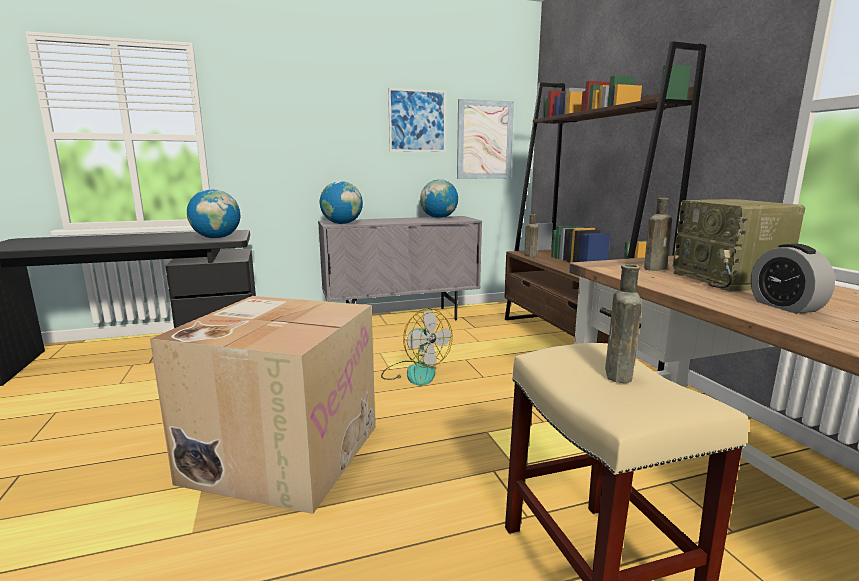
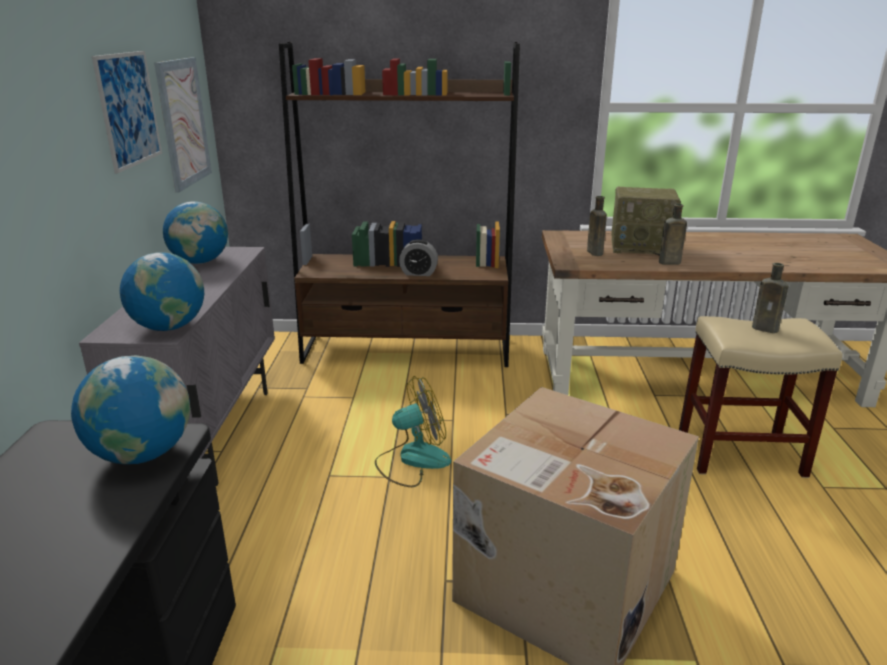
camera: 70 degrees left, 10 degrees up
(529, 255) = (336, 273): brown bottle -> brown bottle (668, 263)
(785, 306) = (710, 256): alarm clock -> alarm clock (418, 273)

